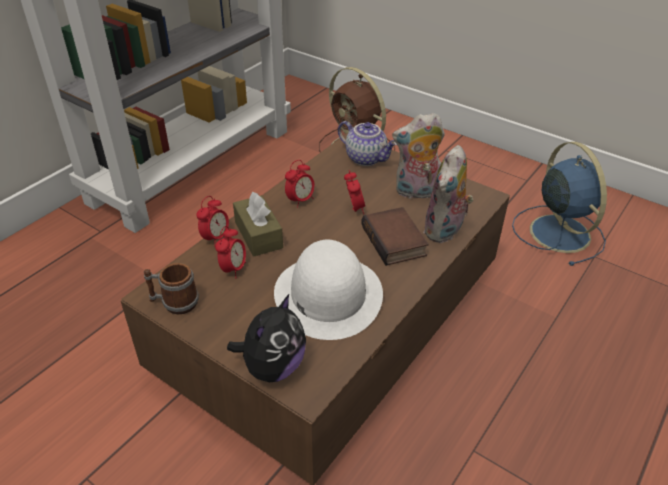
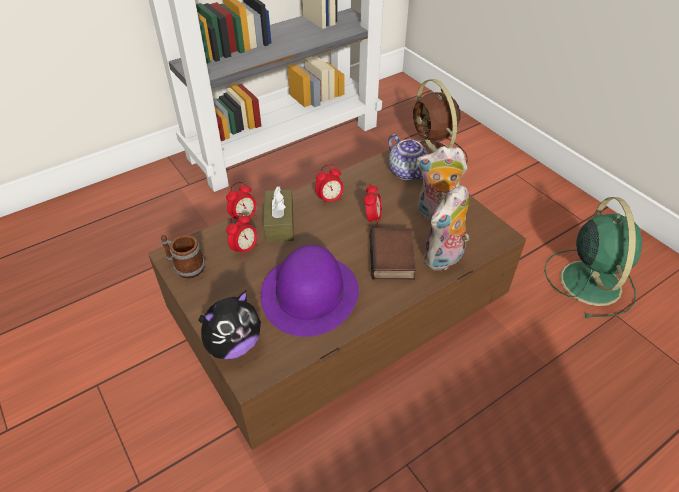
camera: 20 degrees right, 5 degrees up
(328, 294) = (309, 293): white hat -> purple hat
(558, 231) = (589, 280): blue fan -> green fan

